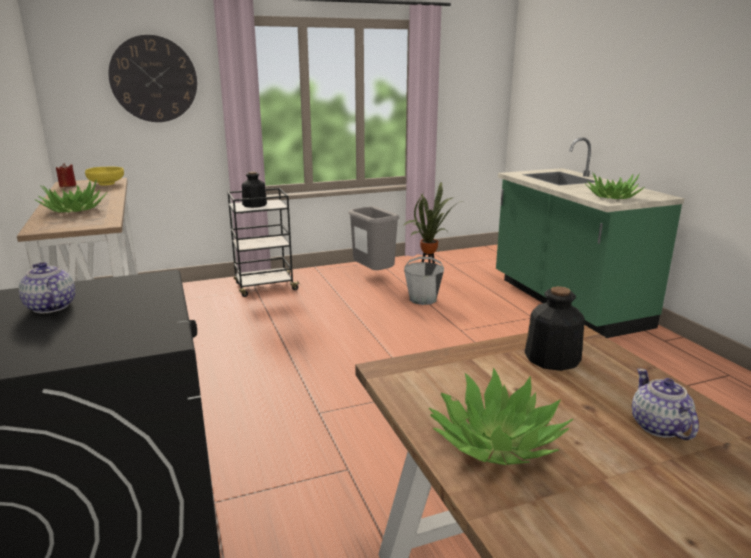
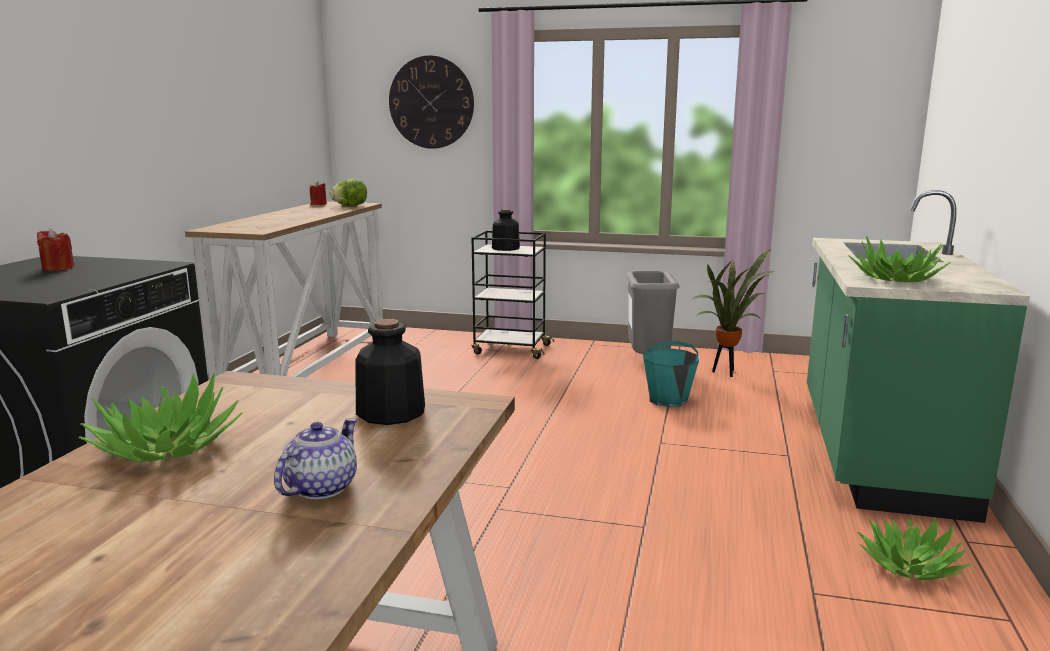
camera: 35 degrees right, 5 degrees down
(50, 307) = (57, 268): teapot -> red candle
(74, 209) = (270, 220): potted plant -> potted plant (909, 566)
(106, 184) = (350, 206): yellow bowl -> lettuce
(423, 299) = (668, 400): grey bucket -> turquoise bucket

